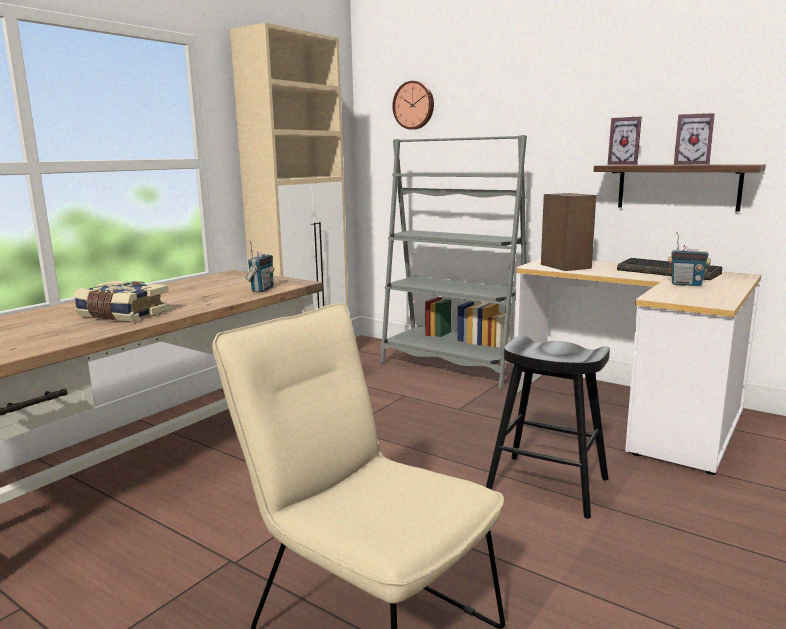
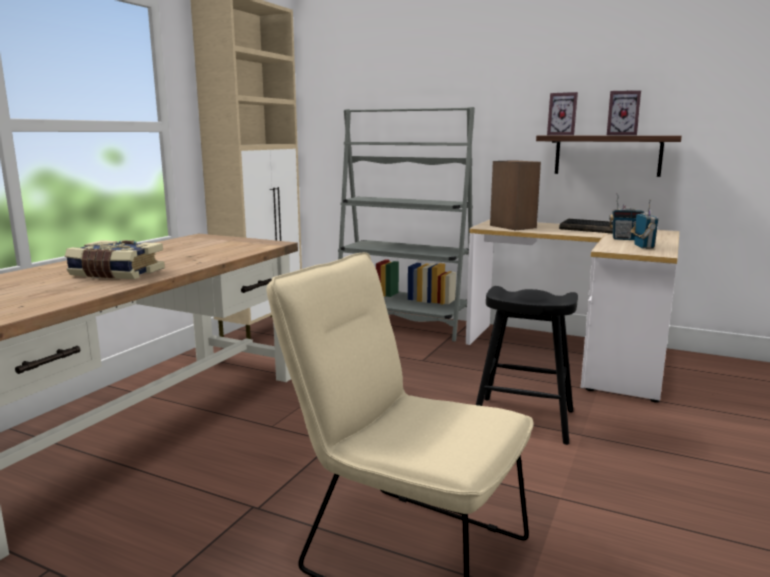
camera: 10 degrees left, 0 degrees up
(262, 289) = (243, 249): radio -> radio (643, 246)
(414, 105) = (361, 78): wall clock -> none

